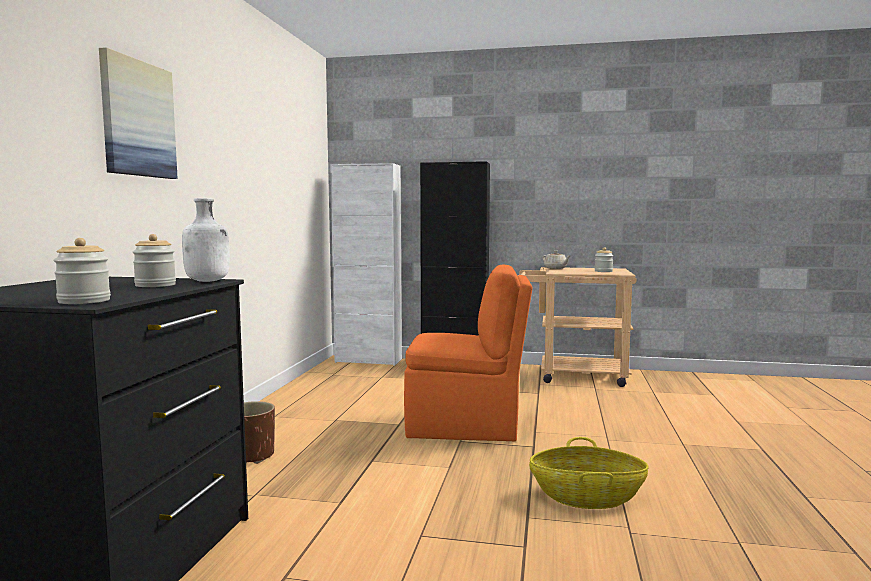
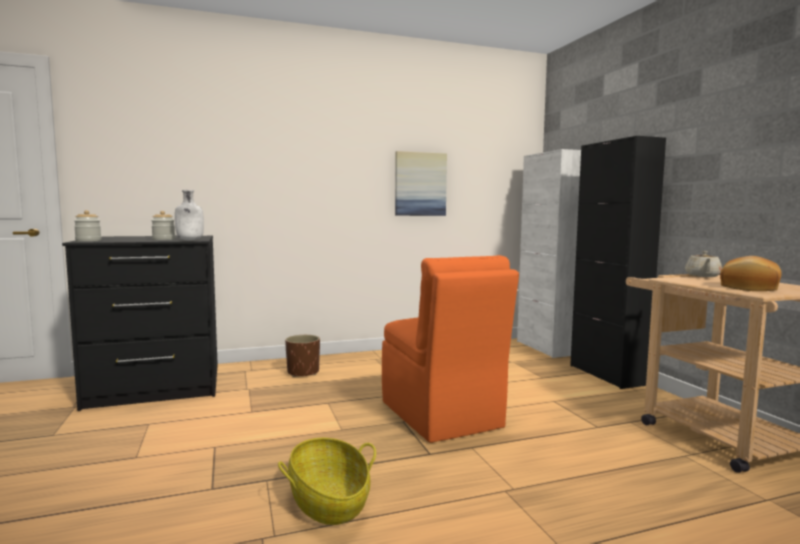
camera: 60 degrees right, 0 degrees up
(138, 119) = (267, 142): picture -> picture (420, 184)
(603, 271) = (747, 287): jar -> bread

